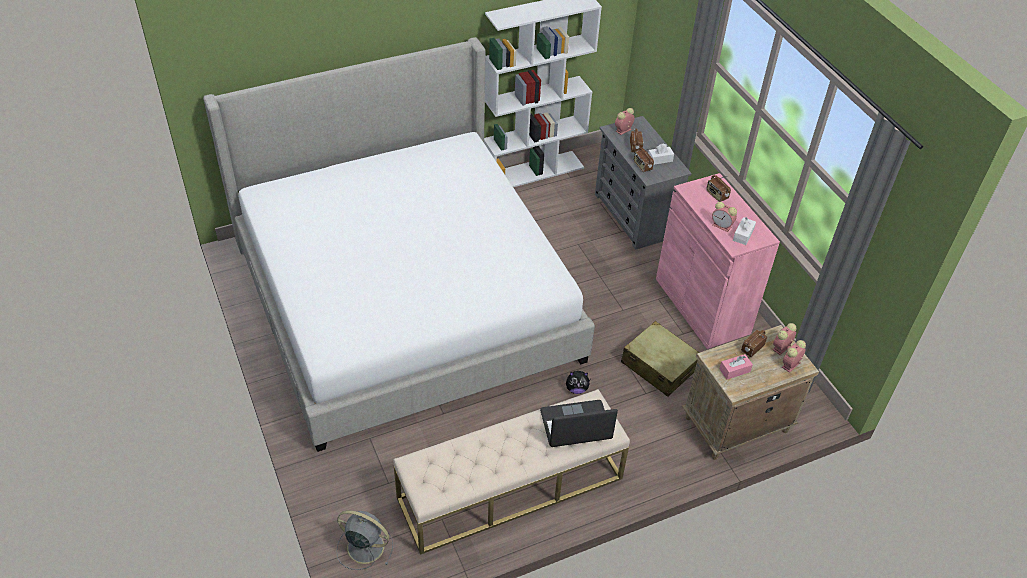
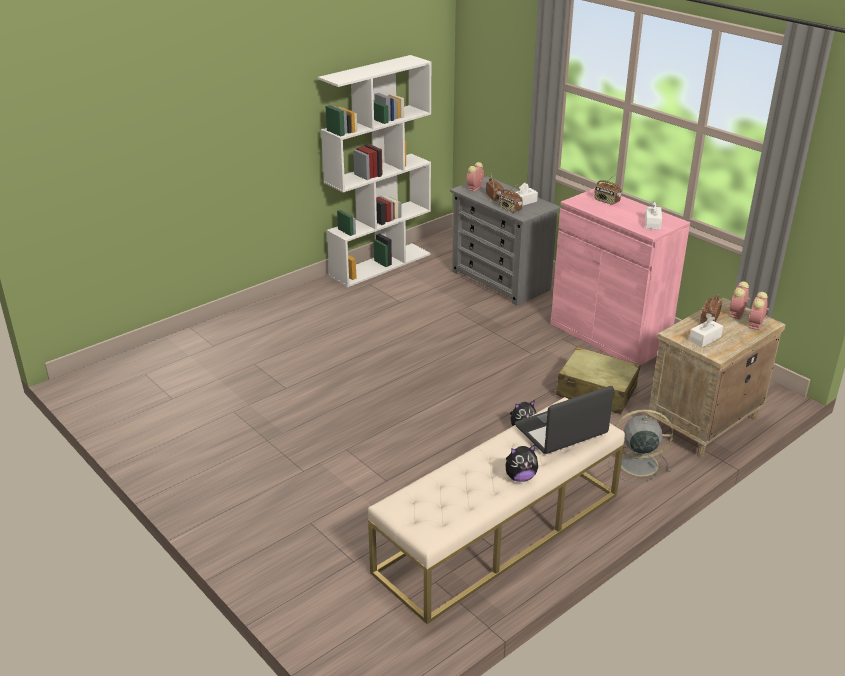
camera: 15 degrees left, 15 degrees down
(364, 546) = (353, 633): grey fan -> grey fan (636, 464)
(405, 299) = (293, 389): bed -> none
(520, 463) = (520, 477): none -> plush toy
(722, 226) = (628, 220): alarm clock -> none
(734, 370) = (704, 338): pink tissue box -> white tissue box

